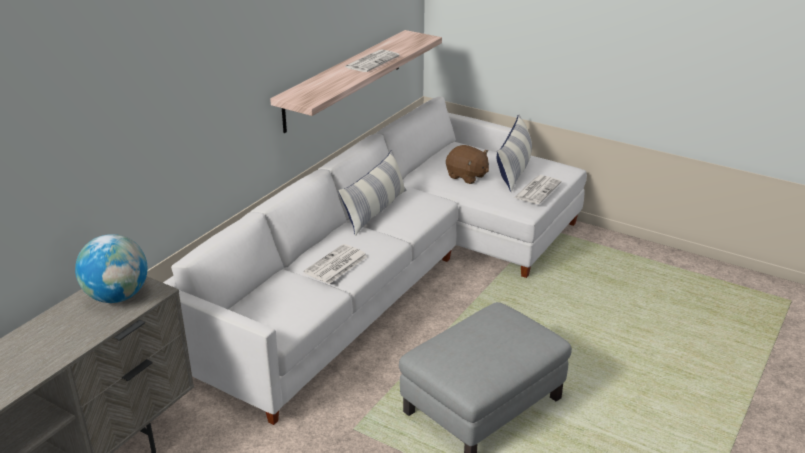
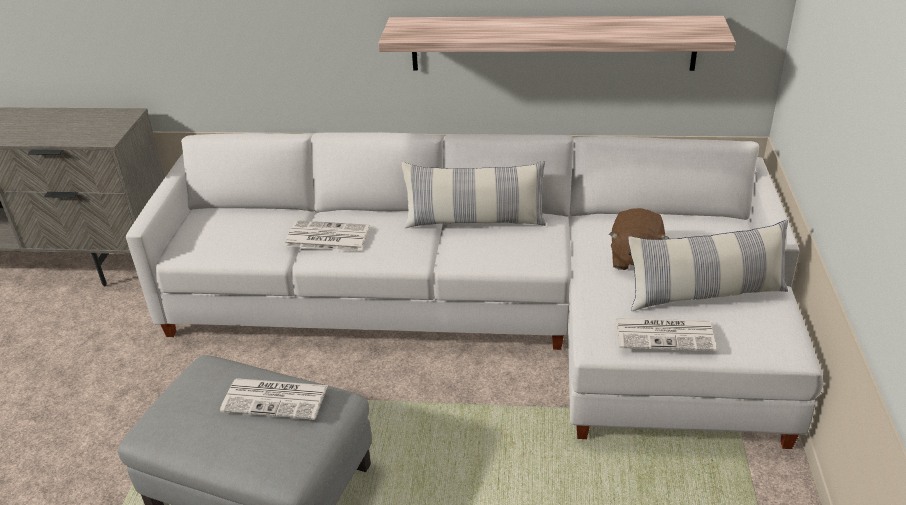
camera: 65 degrees right, 5 degrees up
(117, 296) = (91, 126): globe -> none
(372, 61) = (570, 29): newspaper -> newspaper (276, 399)

